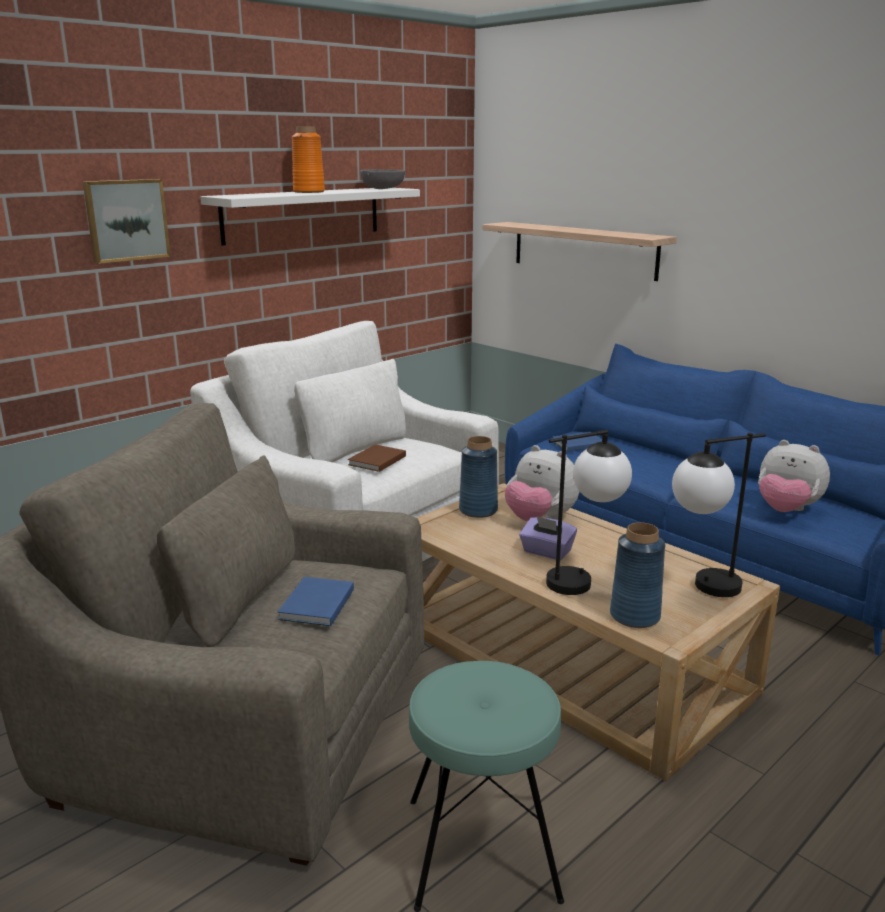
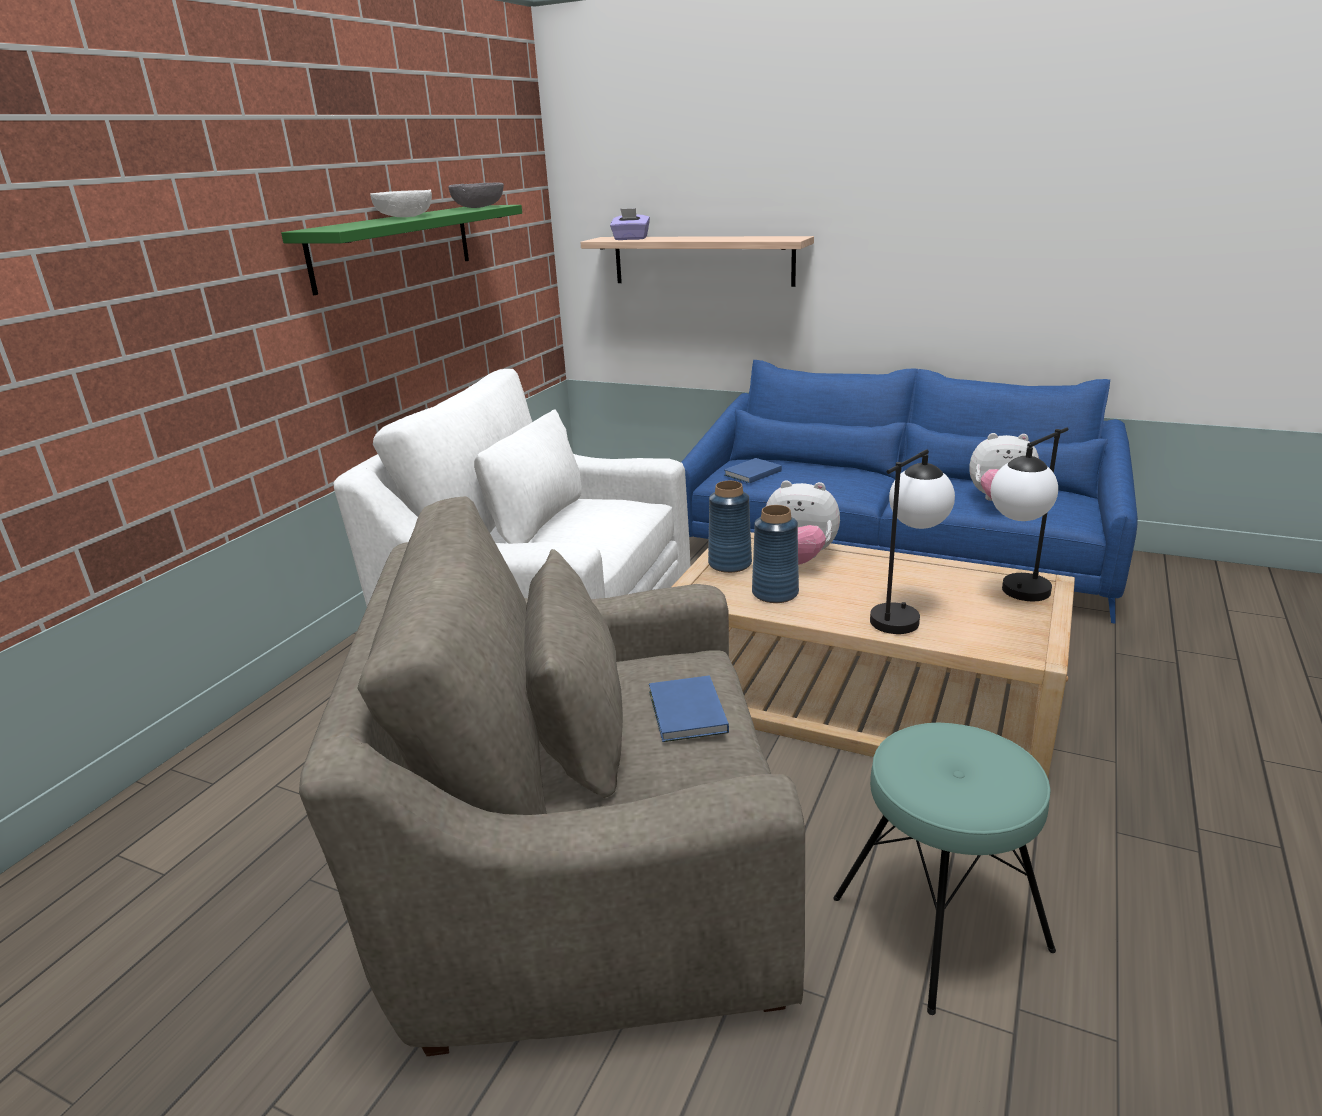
camera: 20 degrees left, 5 degrees up
(126, 220) = (199, 272): picture -> none
(302, 214) = (393, 247): white shelf -> green shelf
(309, 192) = (405, 217): orange vase -> white bowl
(375, 461) = (581, 531): brown book -> none
(546, 552) = (839, 593): purple tissue box -> purple tissue box (630, 239)
(635, 616) = (986, 639): blue vase -> blue vase (775, 593)

